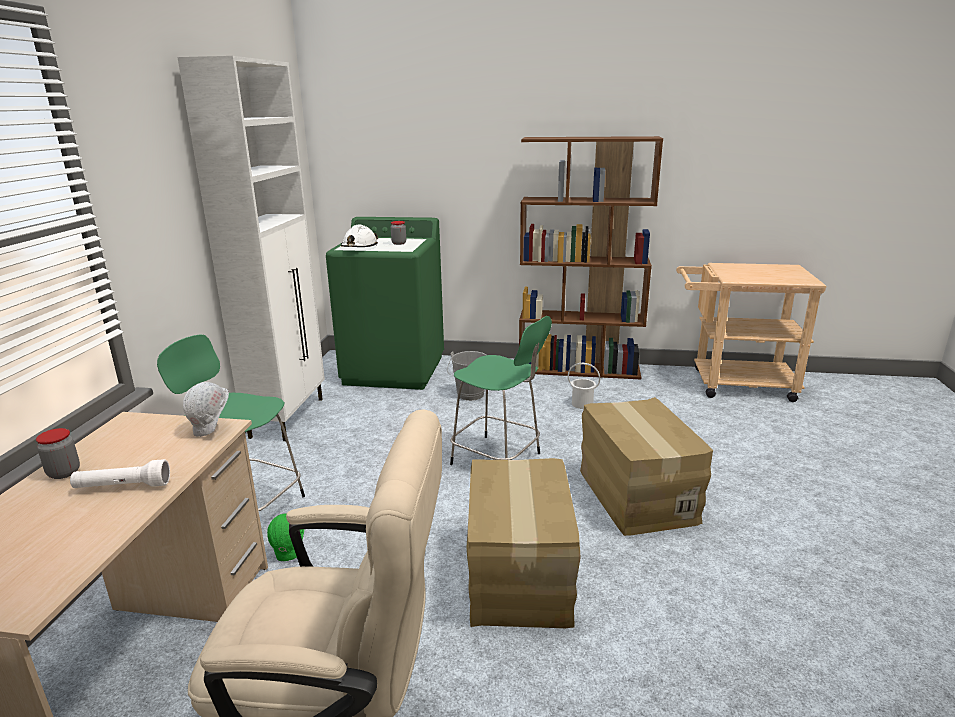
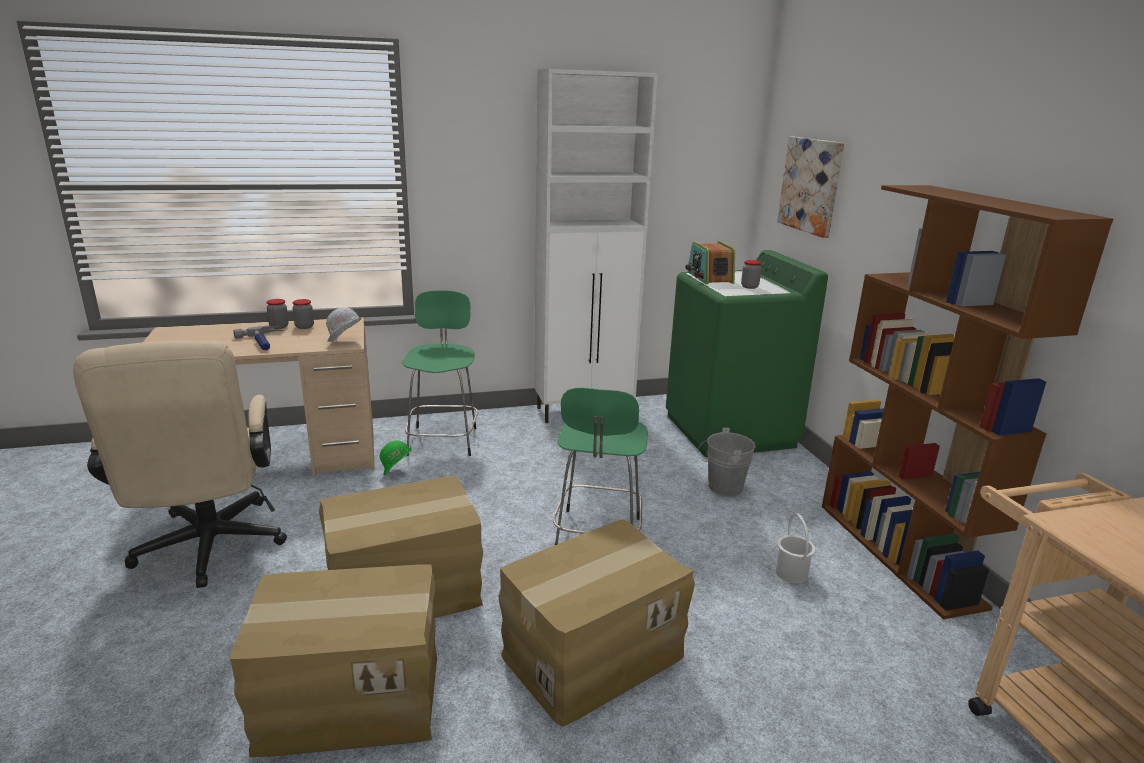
camera: 65 degrees right, 0 degrees up
(99, 453) = (304, 327): none -> jar
(123, 487) = (263, 342): white flashlight -> hammer
(359, 247) = (709, 278): white hard hat -> radio
(389, 155) = (811, 185): none -> picture
(653, 626) = (351, 698): none -> cardboard box

